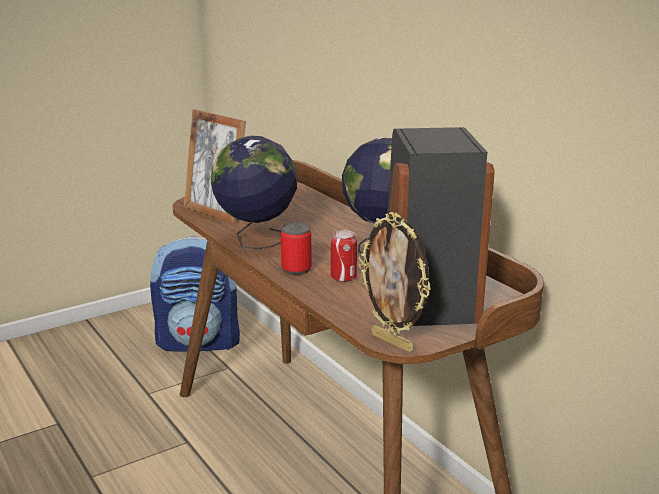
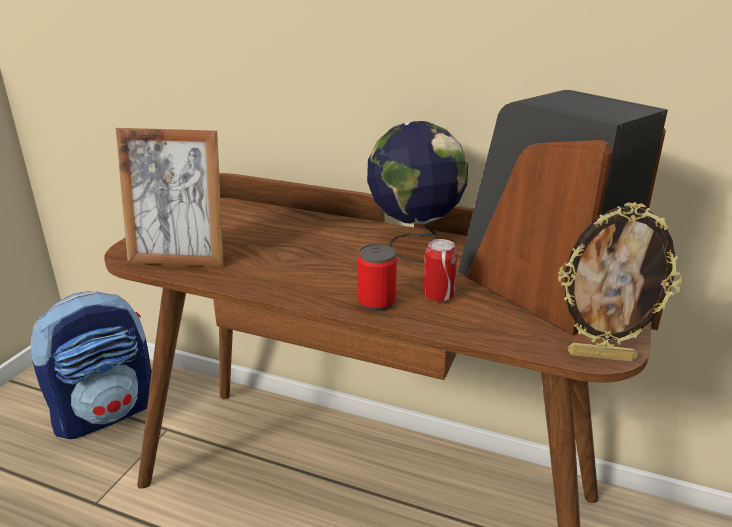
camera: 35 degrees left, 5 degrees up
(256, 241) = (281, 281): globe -> none

